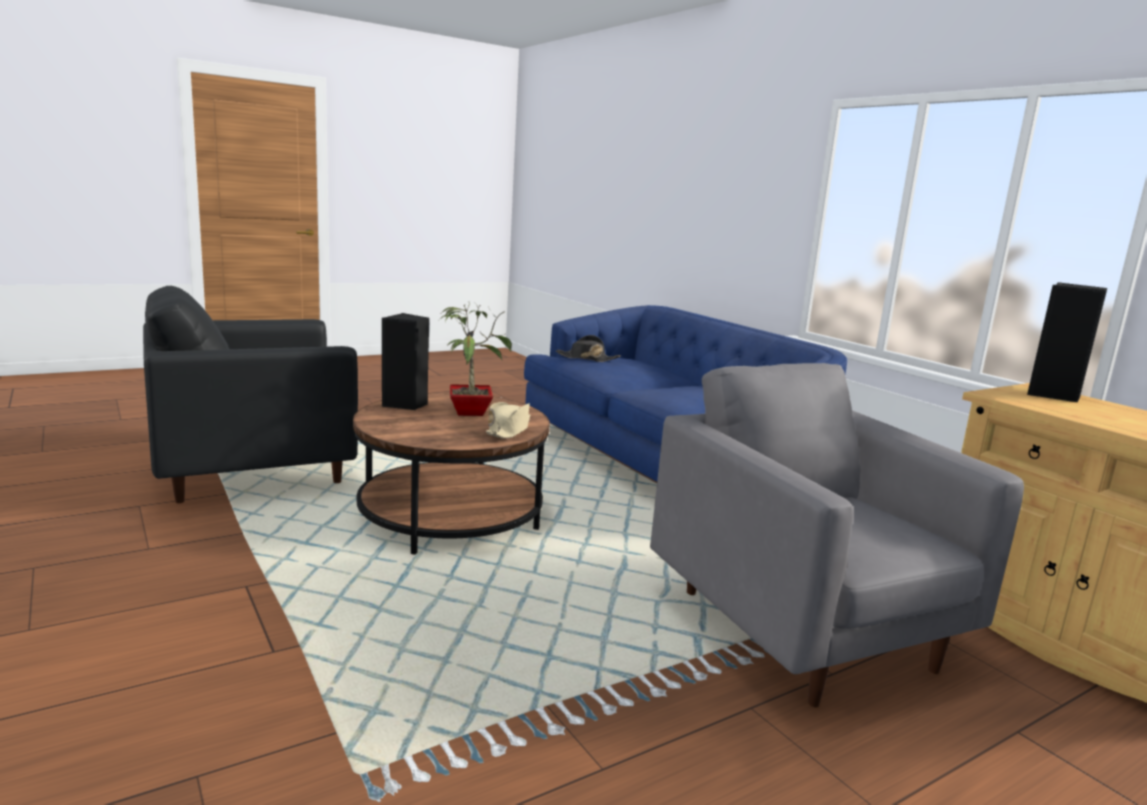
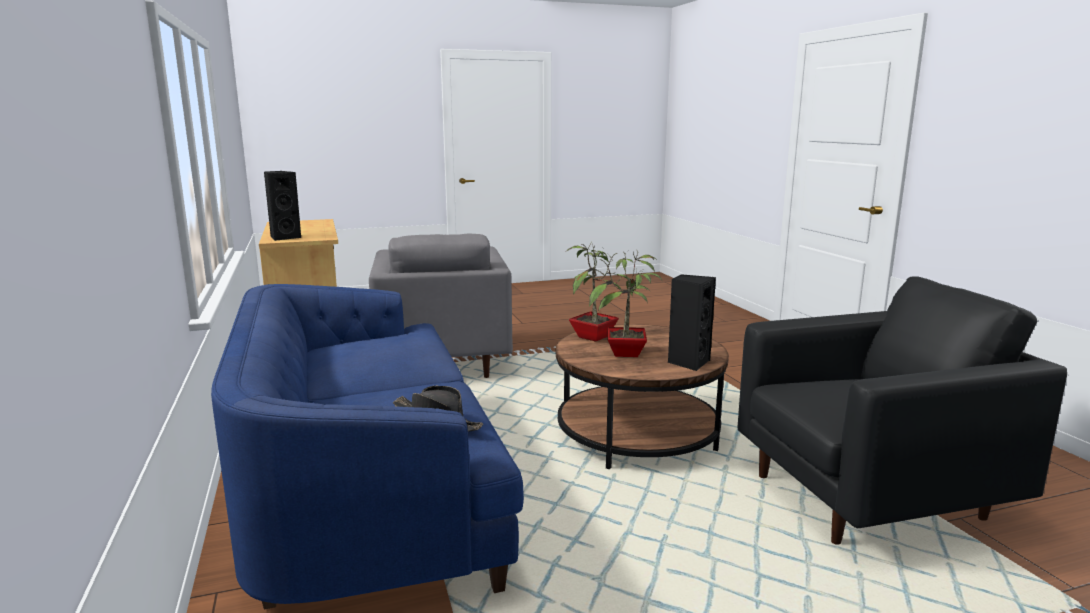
camera: 165 degrees left, 0 degrees up
(509, 430) = (594, 336): beige hat -> potted plant

